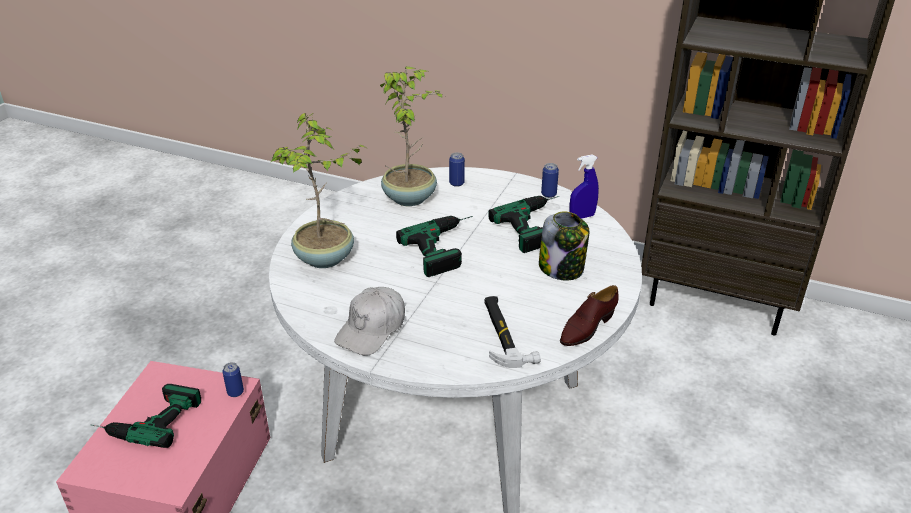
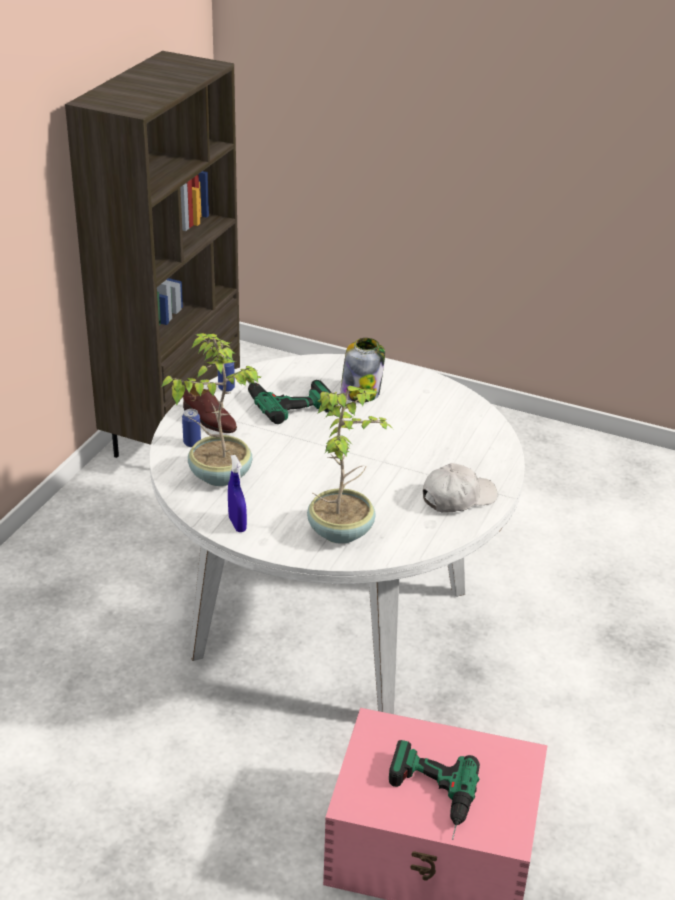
camera: 90 degrees left, 0 degrees up
(235, 392) = (383, 725): can -> none
(372, 329) = (458, 498): white cap -> white cap turned 60 degrees counterclockwise
(448, 247) = (322, 452): power drill -> none
(504, 334) = (457, 428): hammer -> none
(582, 217) = (272, 374): blue spray bottle -> blue spray bottle (237, 524)
(587, 327) = (444, 389): brown shoe -> brown shoe (209, 420)

